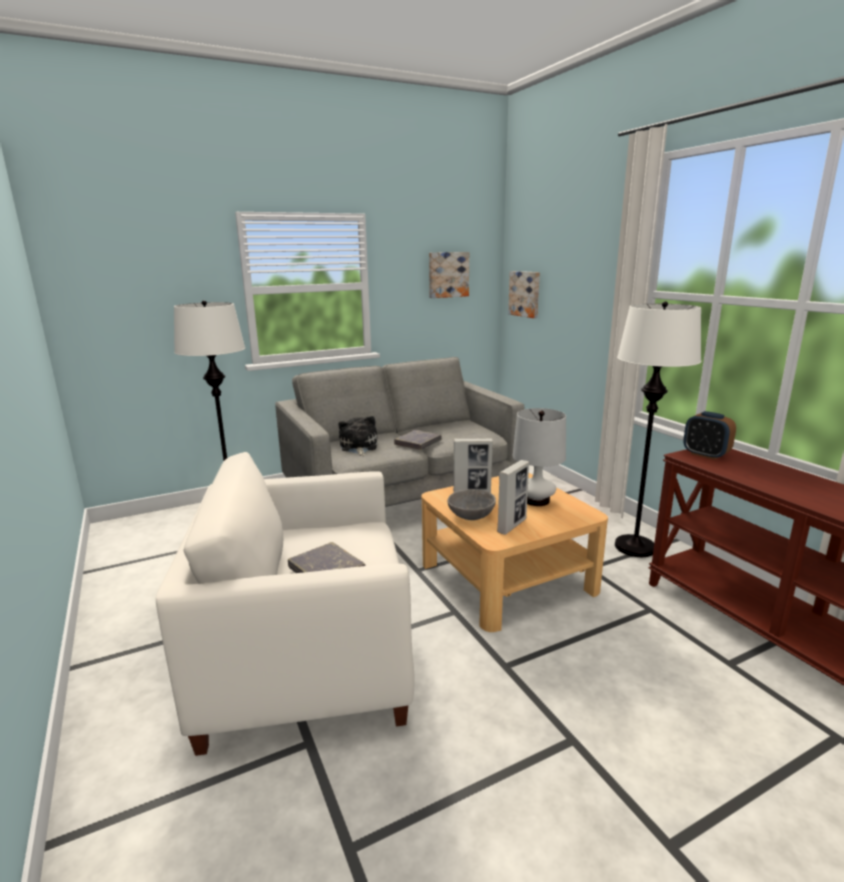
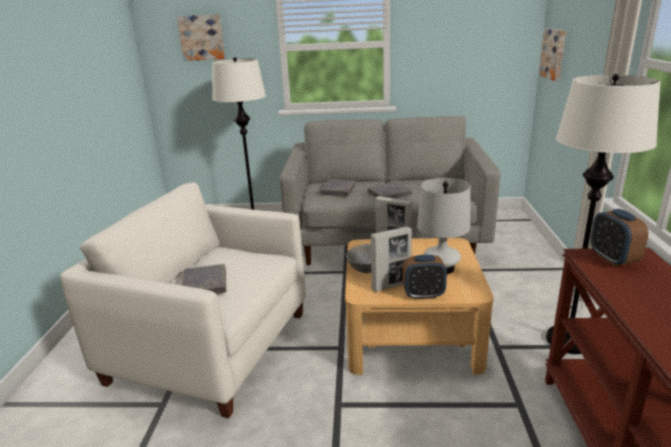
camera: 30 degrees right, 5 degrees up
(358, 447) = (338, 190): plush toy -> grey book
(448, 274) = (475, 32): picture -> picture (202, 37)
(549, 526) = (423, 295): none -> alarm clock

